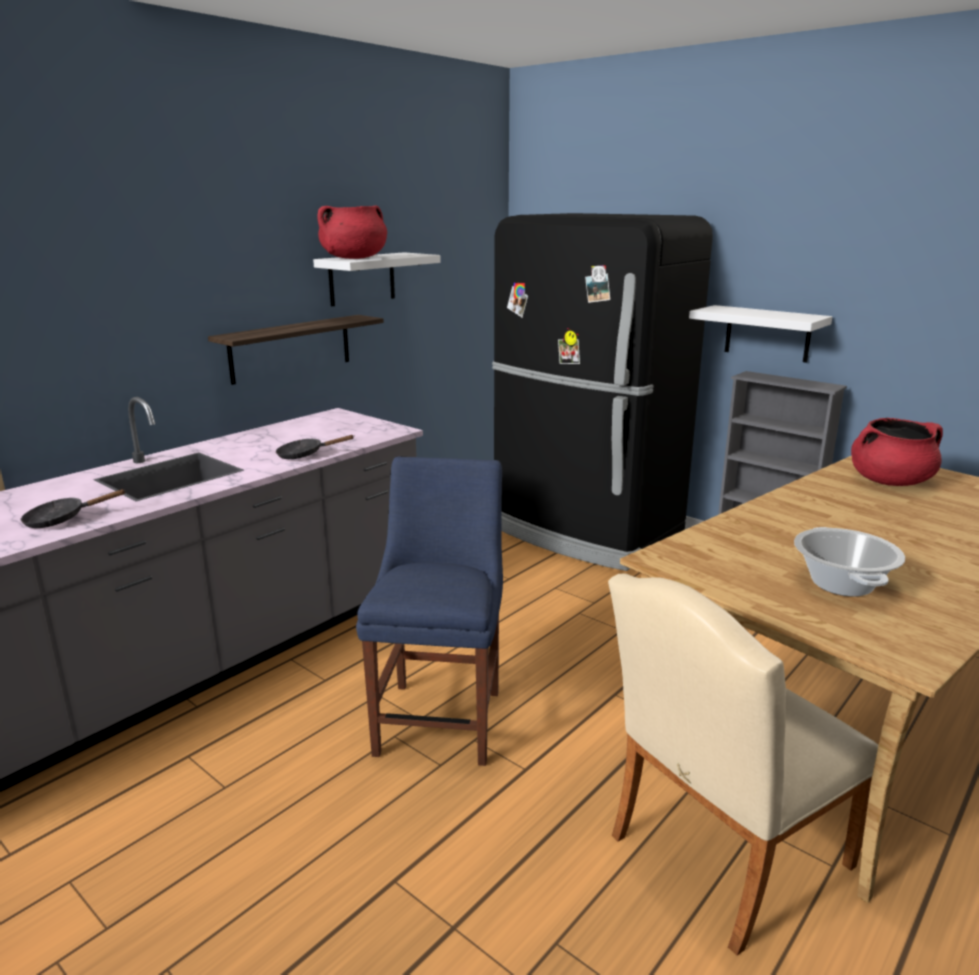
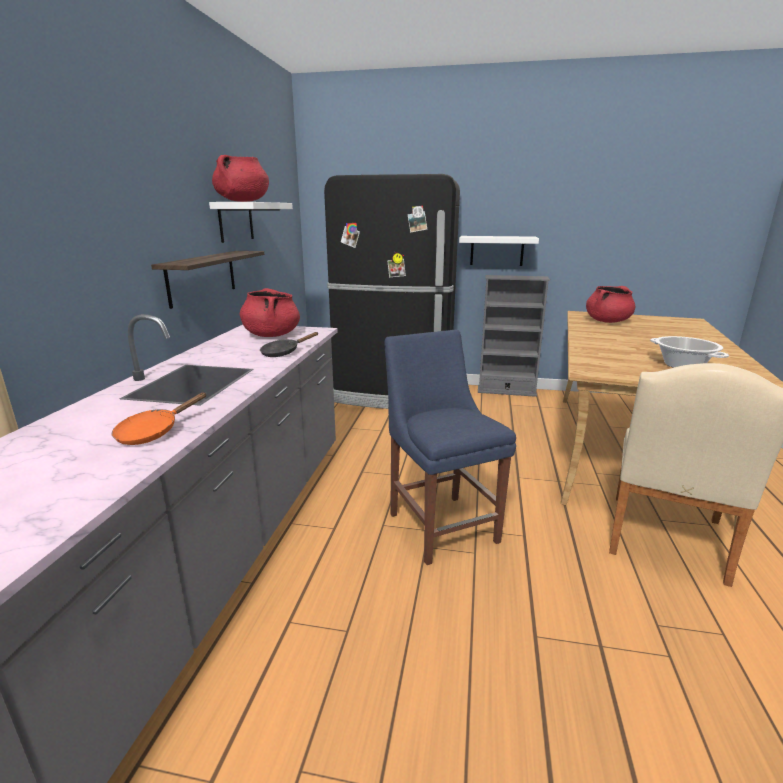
camera: 30 degrees left, 0 degrees up
(62, 519) = (153, 432): black frying pan -> orange frying pan
(335, 429) = (271, 335): none -> red cooking pot

